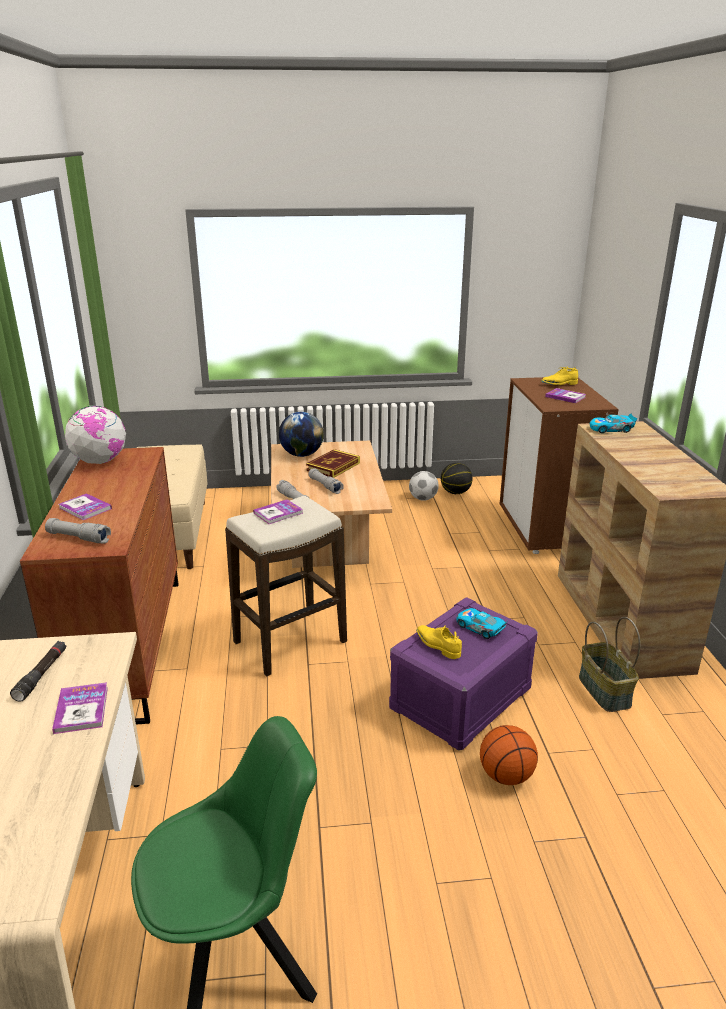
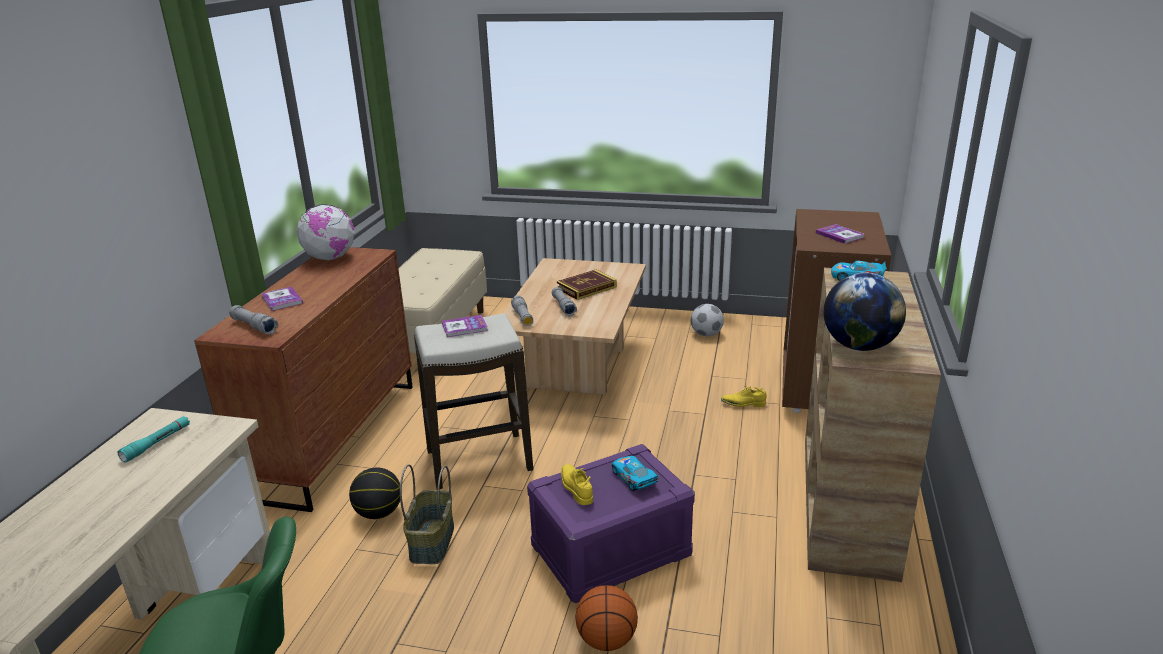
camera: 20 degrees right, 0 degrees up
(41, 675) = (157, 443): black flashlight -> turquoise flashlight
(81, 709) = (163, 479): book -> none
(301, 455) = (564, 272): globe -> globe (859, 346)
(455, 492) = (747, 332): basketball -> basketball (379, 513)
(559, 384) = (846, 220): yellow shoe -> yellow shoe (743, 404)
(605, 691) = (776, 577): basket -> basket (433, 542)

